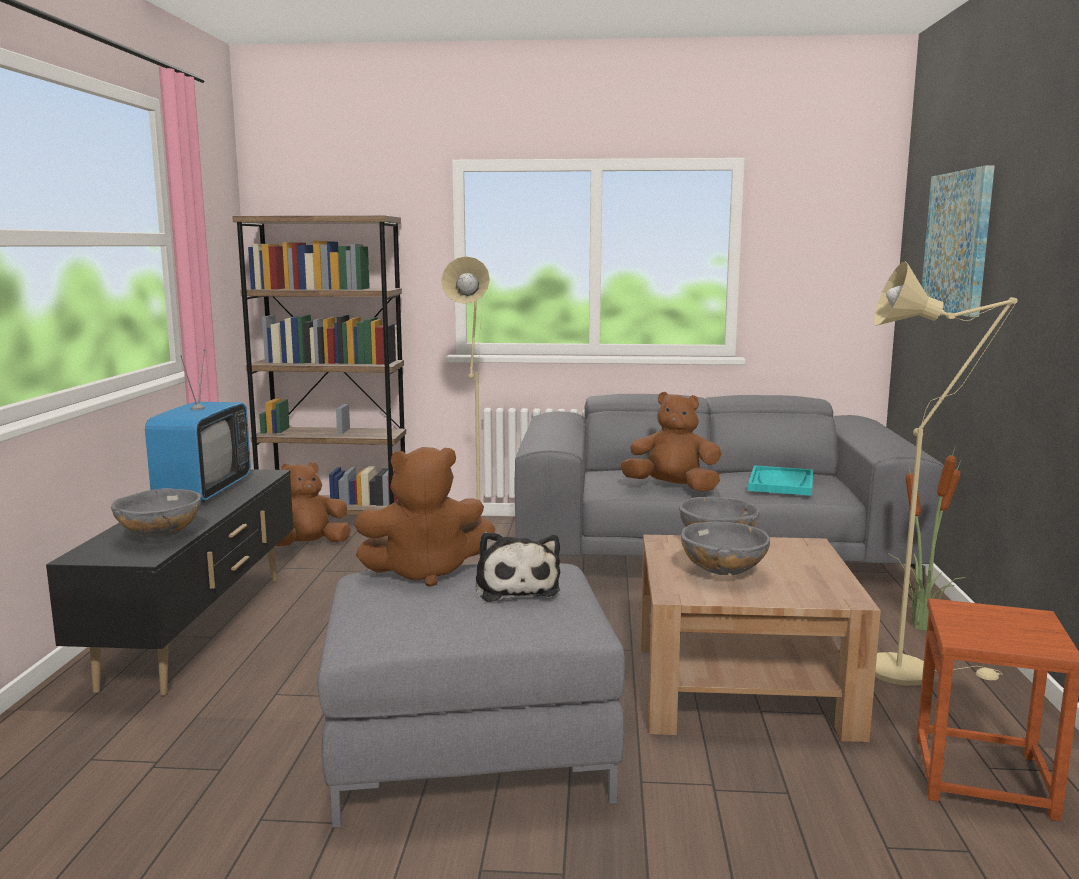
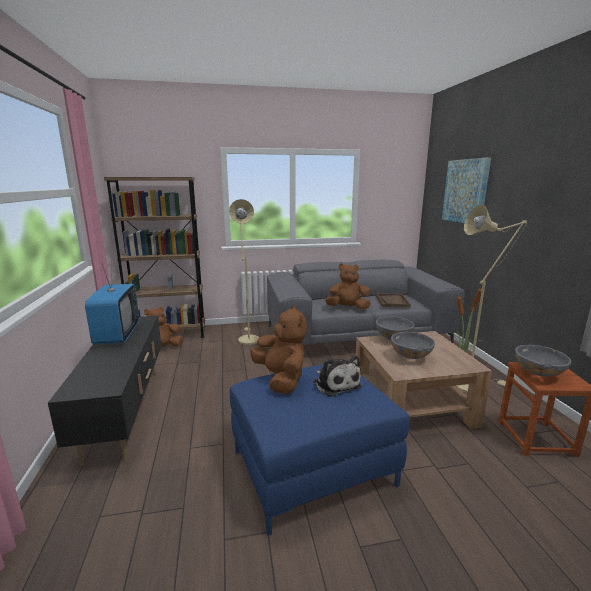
camera: 15 degrees left, 5 degrees up
(160, 538) = (111, 372): grey bowl -> grey bowl (538, 374)
(425, 572) = (281, 379): brown plush toy -> brown plush toy turned 90 degrees counterclockwise
(471, 751) = (313, 467): grey ottoman -> blue ottoman
(781, 483) = (392, 301): turquoise tray -> brown tray

